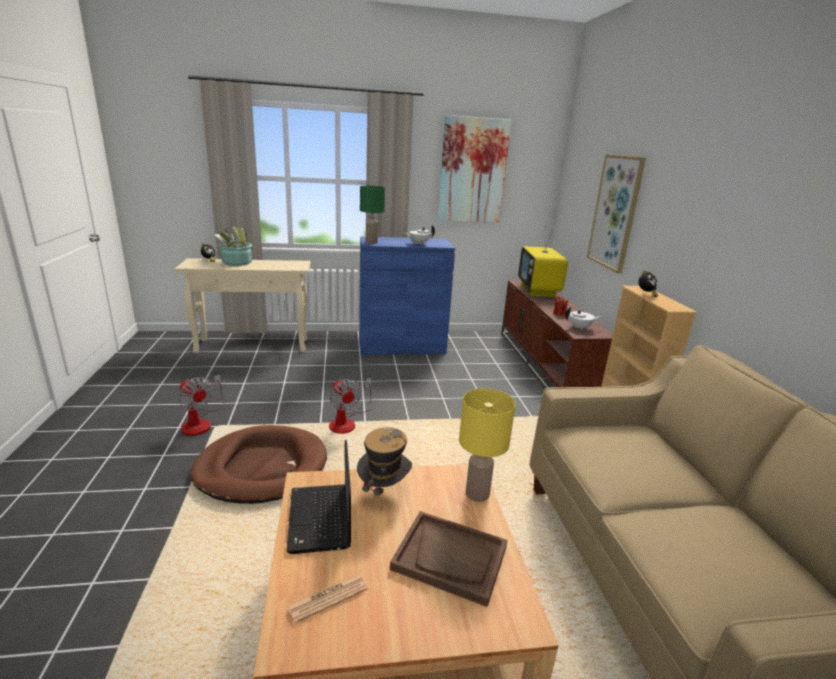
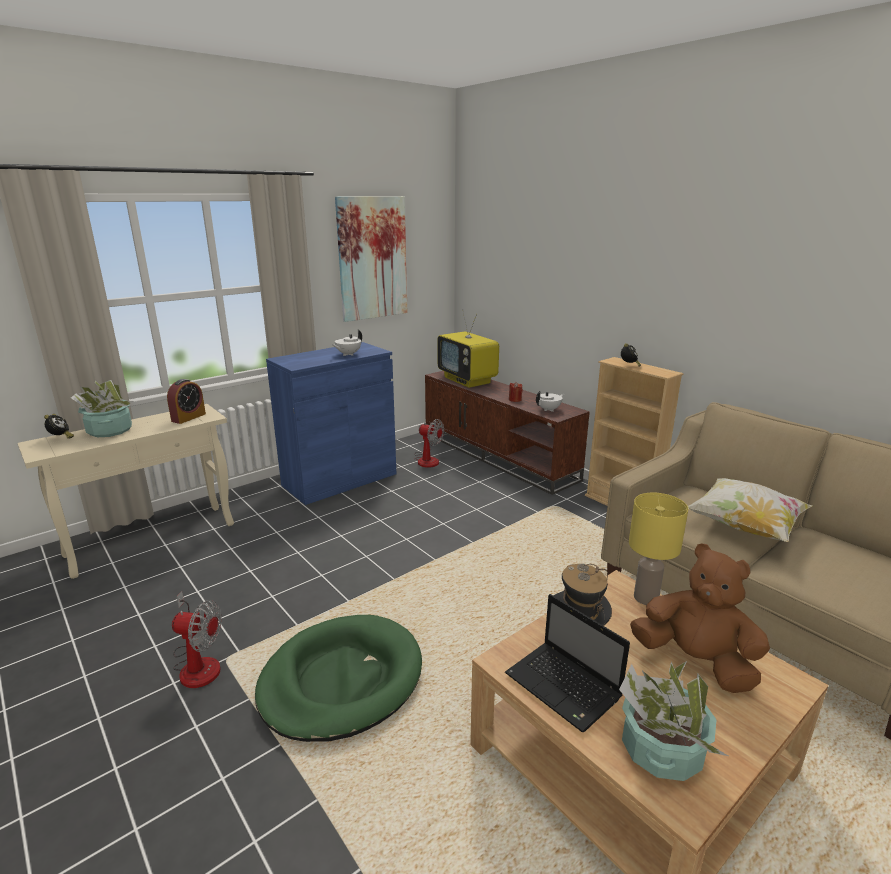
camera: 30 degrees left, 0 degrees up
(262, 468) = (341, 680): brown dog bed -> green dog bed
(287, 265) = (188, 417): none -> alarm clock
(328, 598) = (661, 749): newspaper -> potted plant
(347, 422) = (377, 587): fan -> fan (427, 459)
(371, 242) = (295, 364): green table lamp -> none
(450, 558) = (695, 662): brown tray -> brown plush toy
(615, 212) = (551, 288): picture -> none
(652, 477) = (744, 527): none -> pillow

